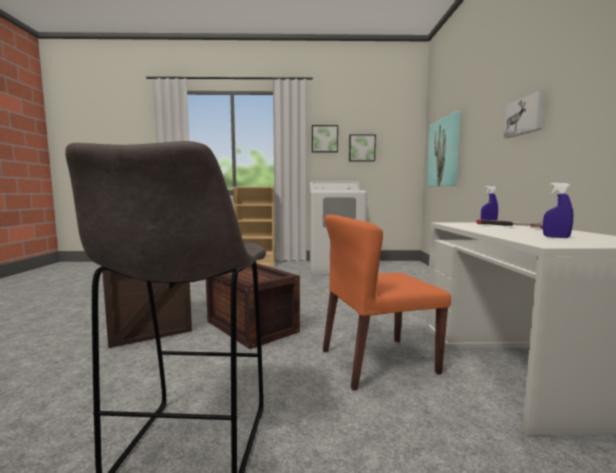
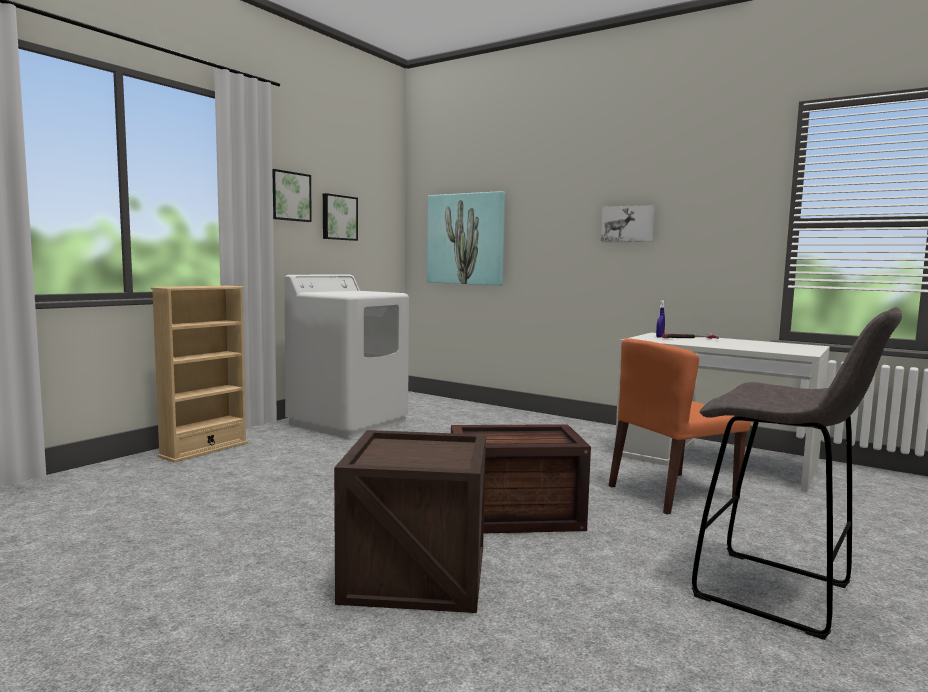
camera: 55 degrees left, 0 degrees up
(377, 362) = (672, 492): orange chair -> orange chair turned 45 degrees clockwise
(556, 237) = (768, 346): blue spray bottle -> none

